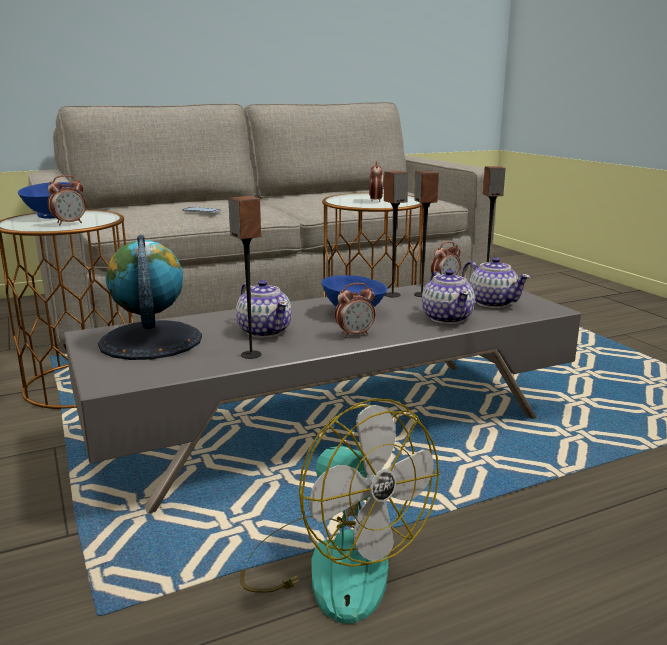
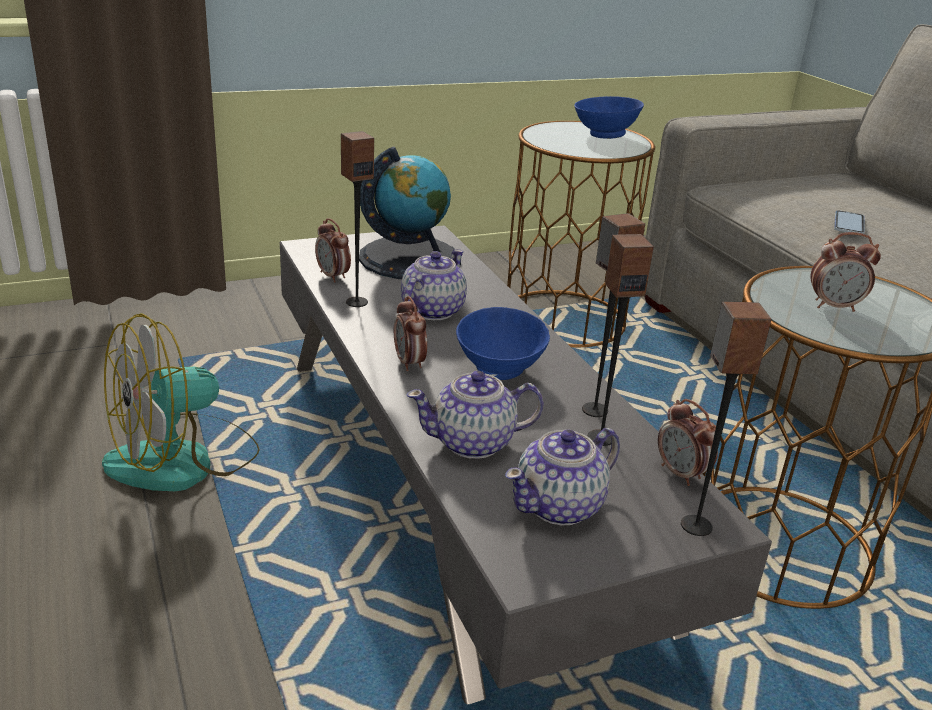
camera: 90 degrees right, 10 degrees up
(69, 223) = (563, 142): alarm clock -> alarm clock (333, 276)
(264, 331) = (431, 311): teapot -> teapot turned 150 degrees clockwise

